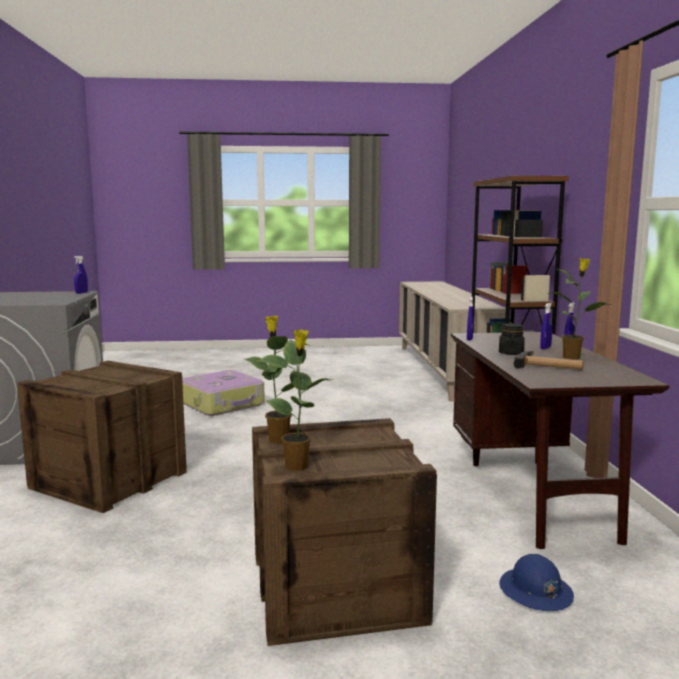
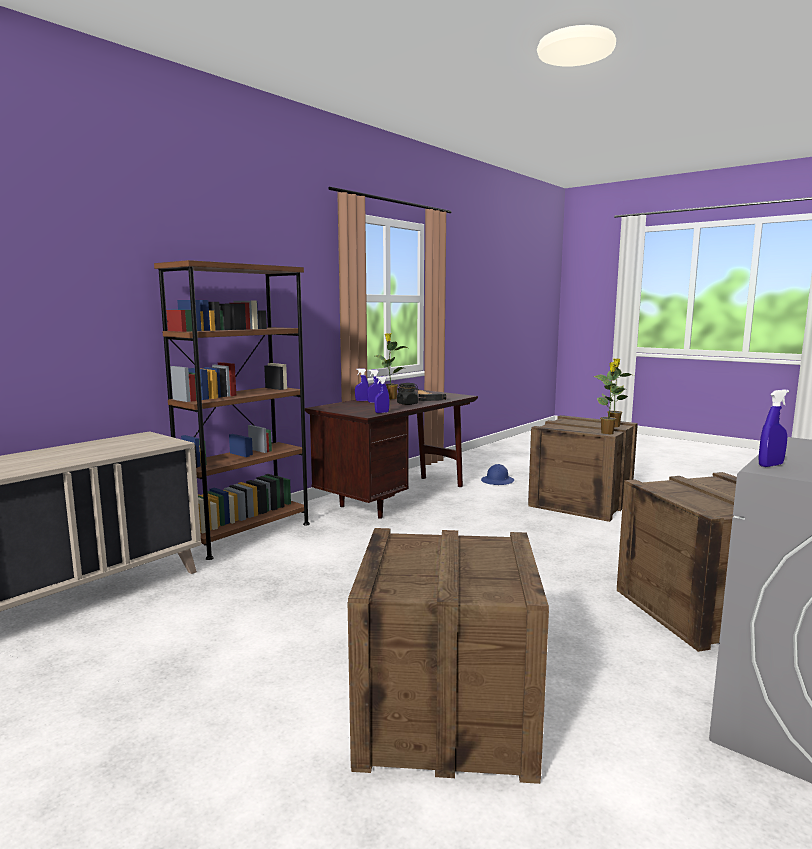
camera: 135 degrees left, 0 degrees up
(223, 403) = (446, 716): suitcase -> crate

